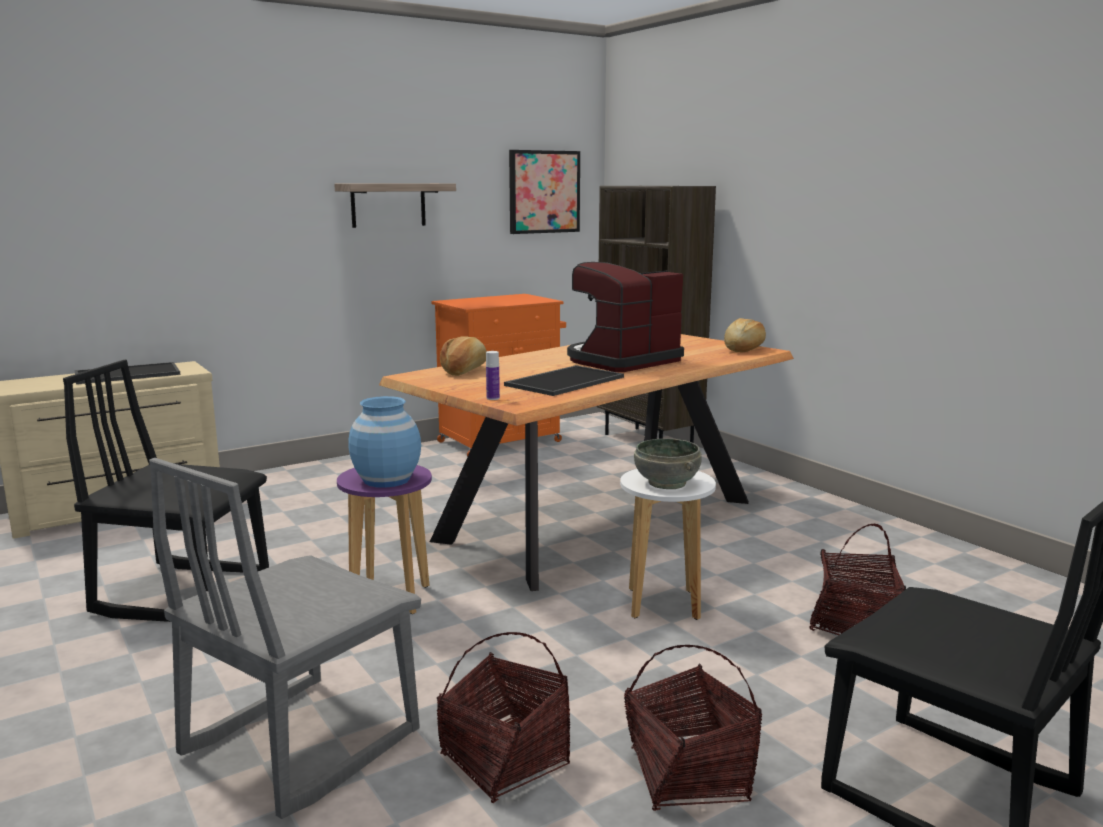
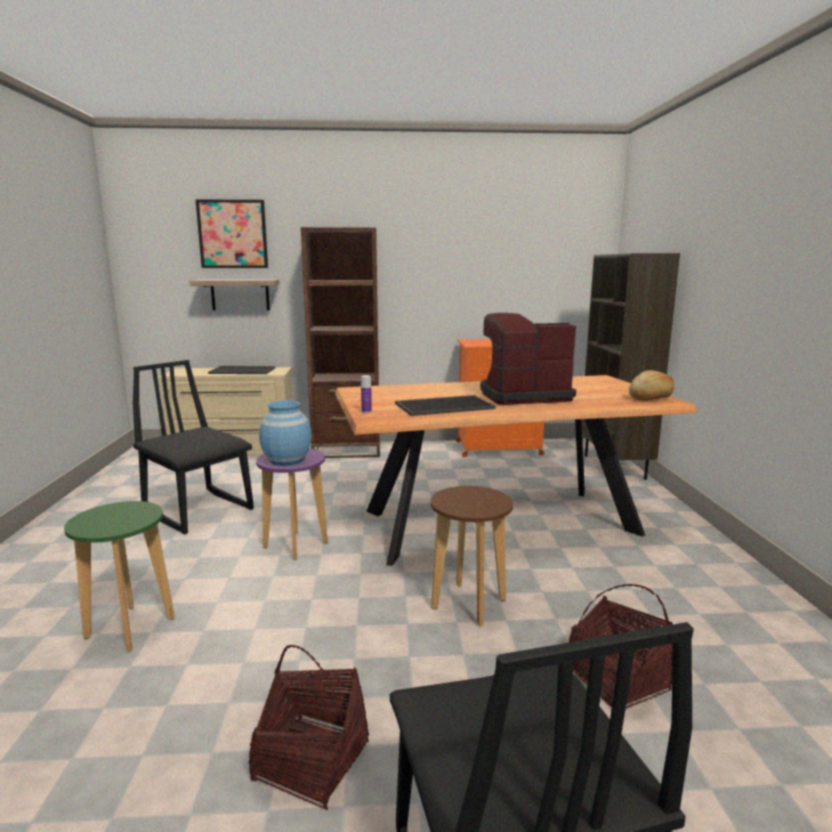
camera: 30 degrees right, 0 degrees up
(299, 742) = (130, 628): grey chair -> green stool
(301, 476) = (347, 450): none -> brown bookcase
(388, 205) = (429, 269): shelf -> shelf (240, 295)
(464, 371) = (394, 390): bread -> none
(504, 760) = (213, 690): basket -> none
(544, 192) = (559, 260): picture -> picture (233, 234)
(663, 604) = (468, 604): white stool -> brown stool
(667, 483) = (467, 502): grey bowl -> none

